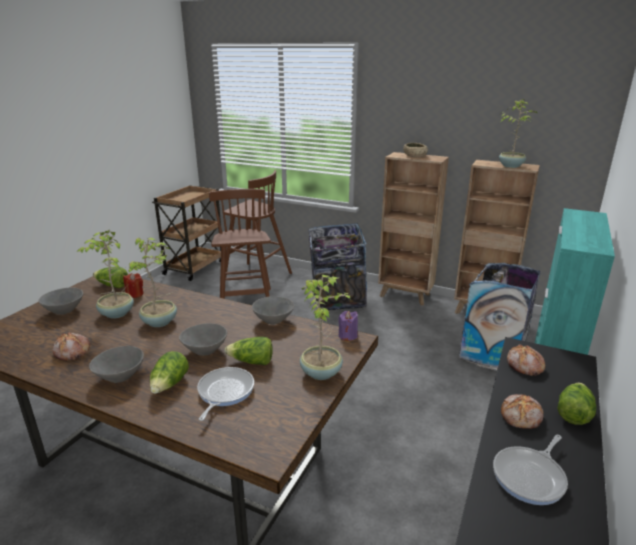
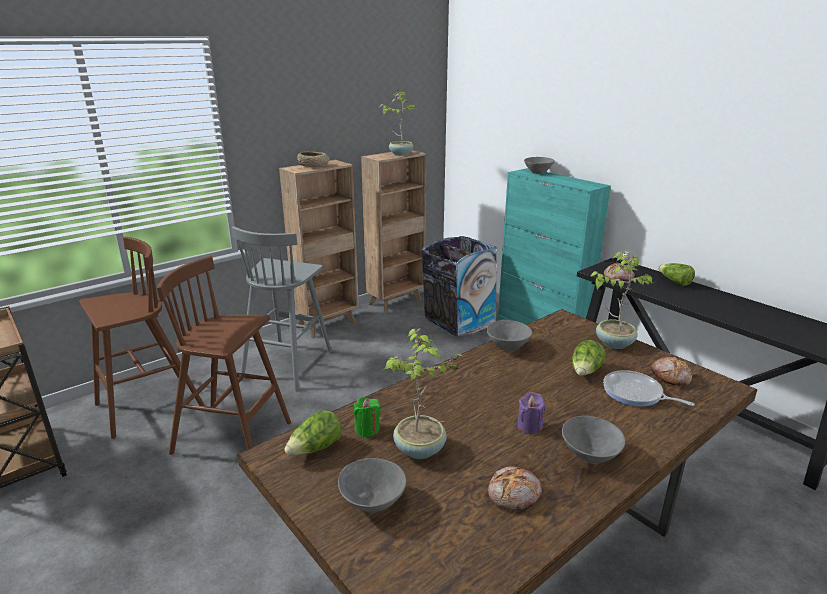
camera: 65 degrees left, 0 degrees up
(135, 294) = (367, 429): red candle -> green candle
(160, 322) = (468, 415): potted plant -> none
(170, 384) = (615, 423): lettuce -> none
(204, 350) = (552, 394): grey bowl -> grey bowl (537, 172)
(337, 299) = (288, 364): trash can -> grey stool
(348, 335) = (556, 320): purple candle -> purple candle (529, 426)
(521, 417) = (677, 296): bread -> bread (671, 377)
(530, 476) = (735, 311): frying pan -> none

